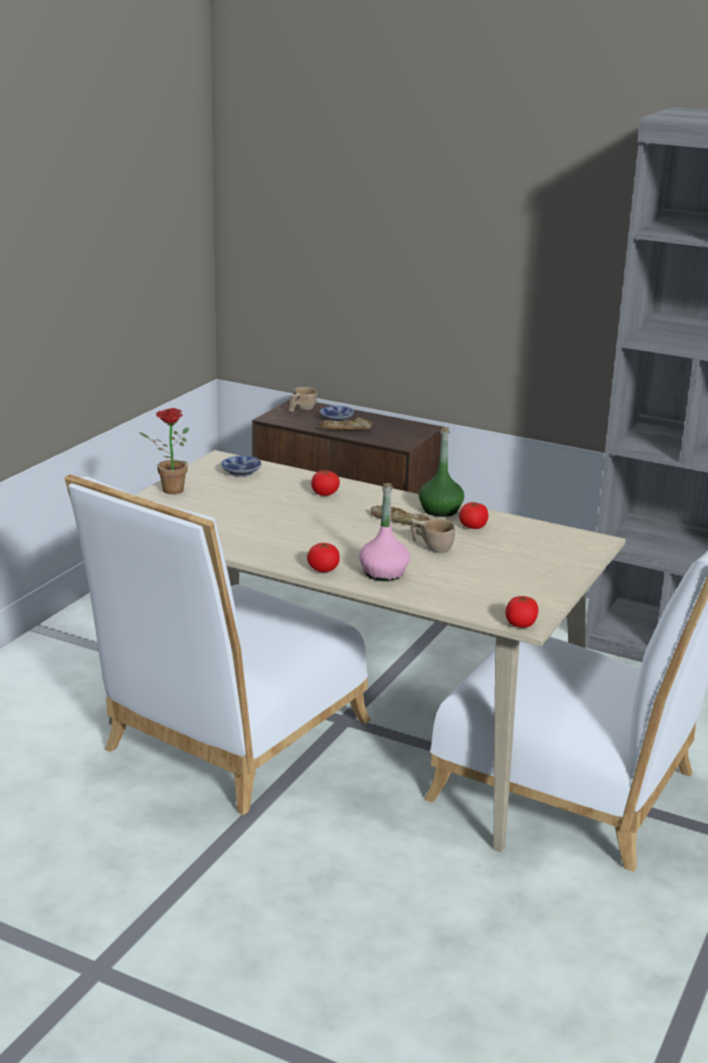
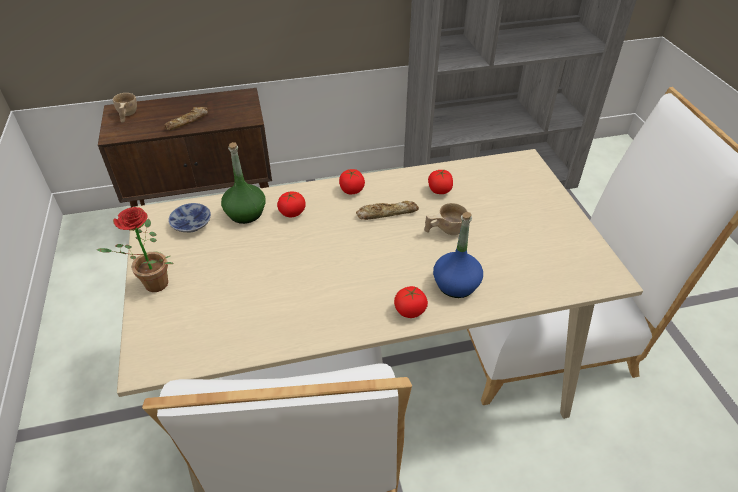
camera: 40 degrees left, 20 degrees up
(337, 419) = (168, 113): bowl -> none
(383, 573) = (456, 285): pink bottle -> blue bottle
(440, 510) = (396, 185): green bottle -> green bottle (245, 213)
(520, 624) = (610, 281): tomato -> tomato (351, 190)

